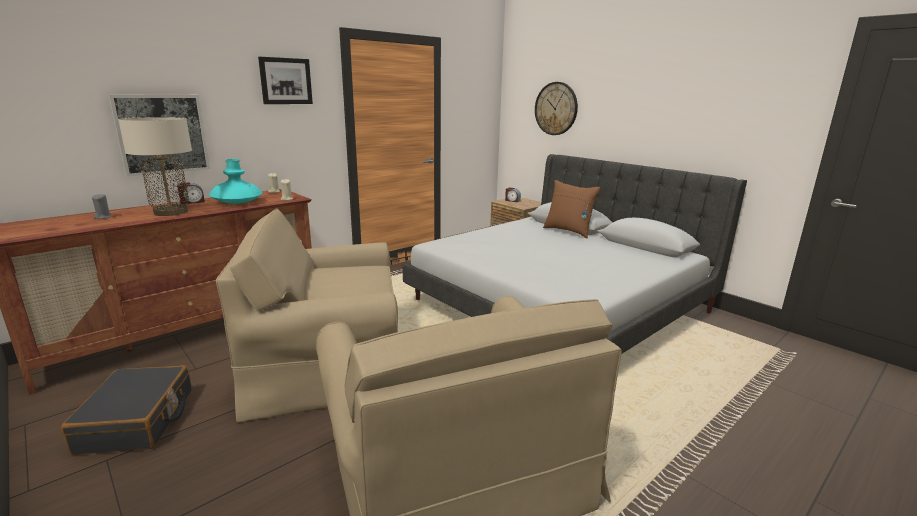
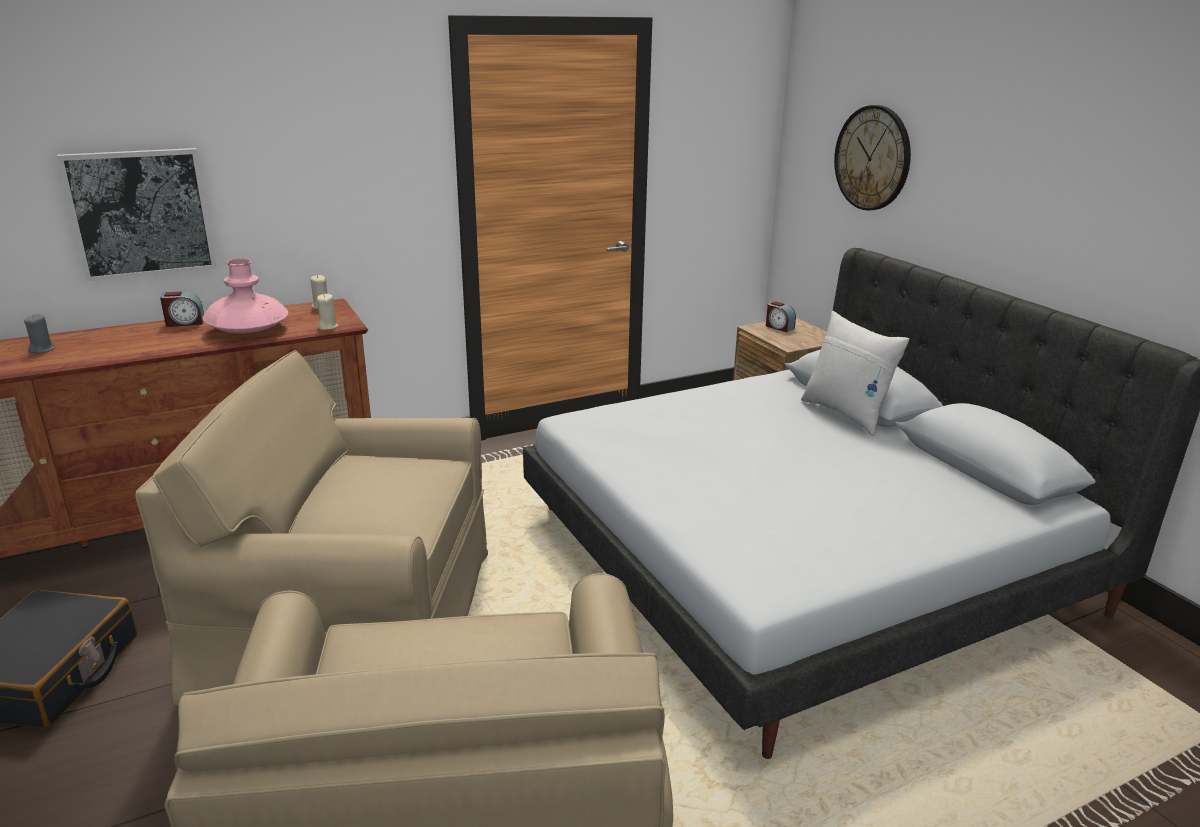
camera: 15 degrees right, 5 degrees up
(171, 212) = (139, 345): table lamp -> none
(237, 202) = (248, 330): turquoise vase -> pink vase
(285, 81) = (347, 117): picture -> none
(568, 231) = (845, 414): brown pillow -> grey pillow

